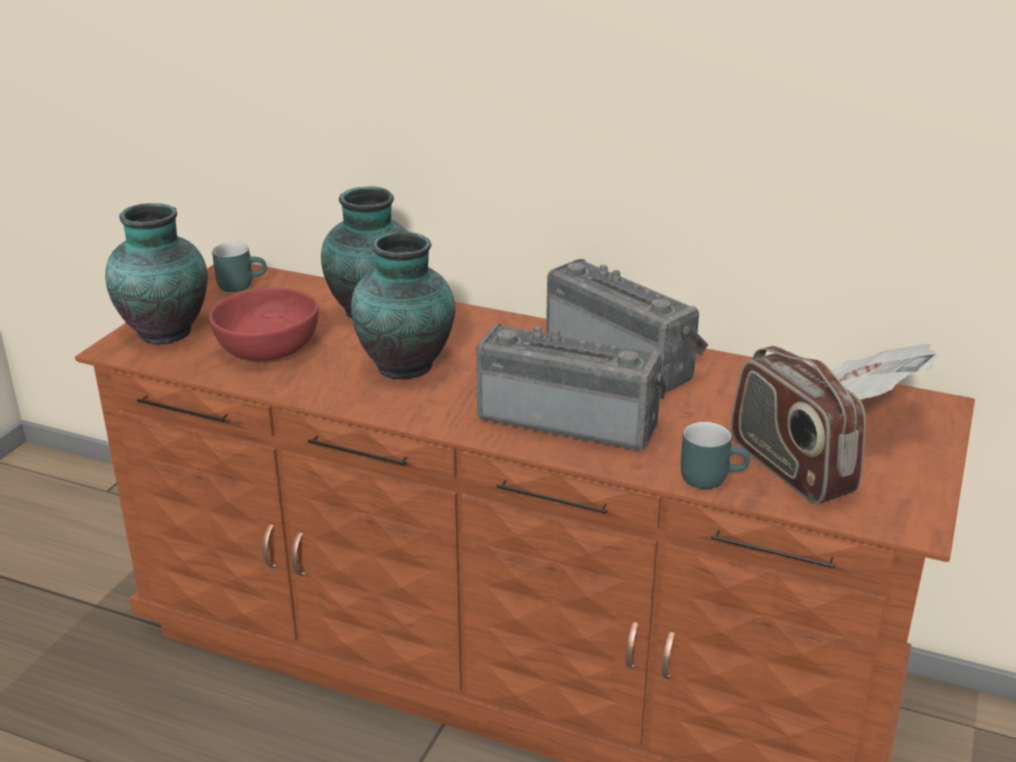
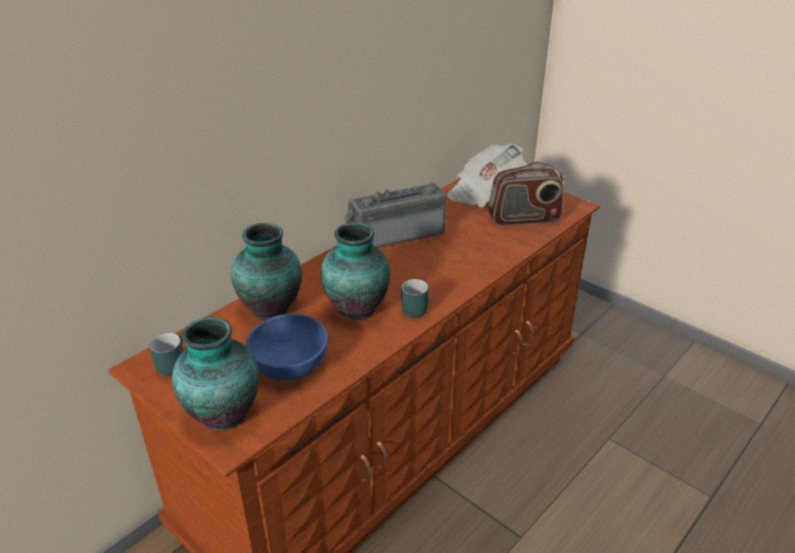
camera: 70 degrees left, 5 degrees up
(267, 347) = (289, 363): red bowl -> blue bowl
(570, 418) = (451, 265): radio -> none
(711, 477) = (524, 240): turquoise mug -> turquoise mug (415, 308)

